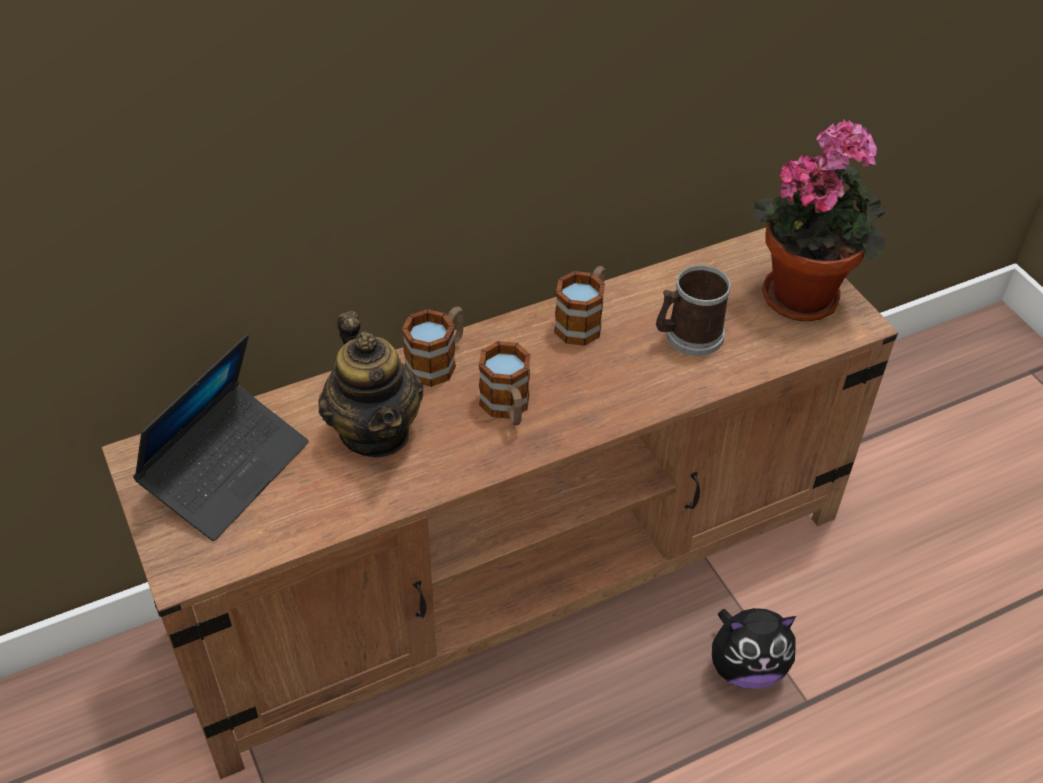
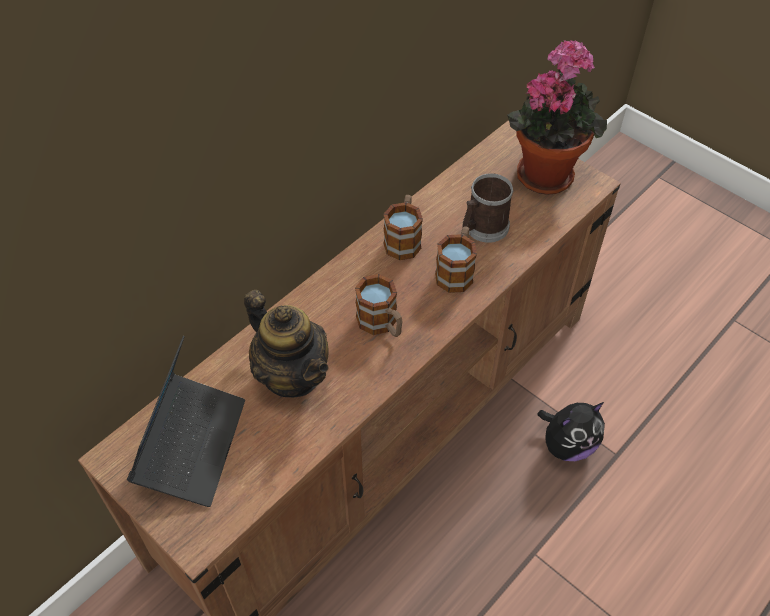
camera: 20 degrees left, 5 degrees up
(438, 361) = (312, 303): mug -> mug (456, 271)

